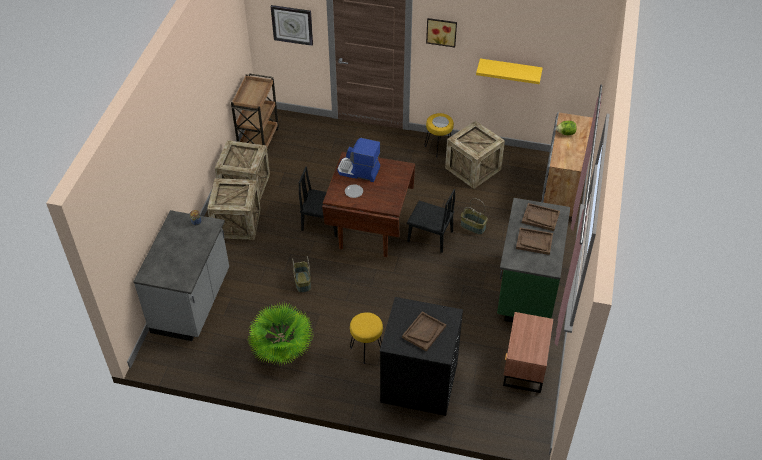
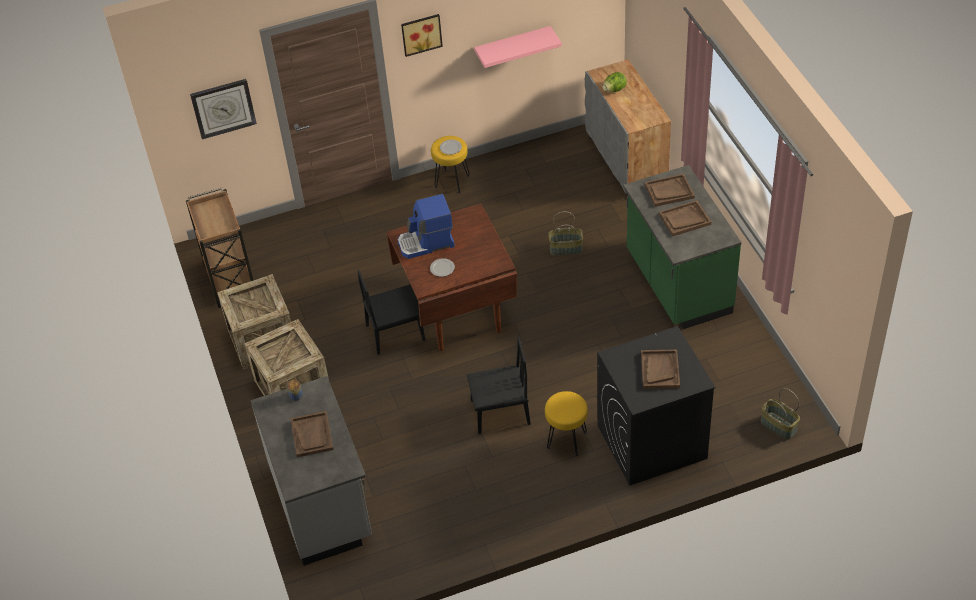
camera: 30 degrees left, 0 degrees up
(183, 251) = (312, 435): none -> brown tray
(282, 352) = (478, 497): potted plant -> none
(302, 282) = (430, 410): basket -> basket (778, 426)
(430, 236) = (529, 284): black chair -> black chair (500, 412)
(473, 168) = (511, 186): crate -> none
(510, 70) = (513, 46): yellow shelf -> pink shelf
(524, 366) = (741, 364): brown nightstand -> none

